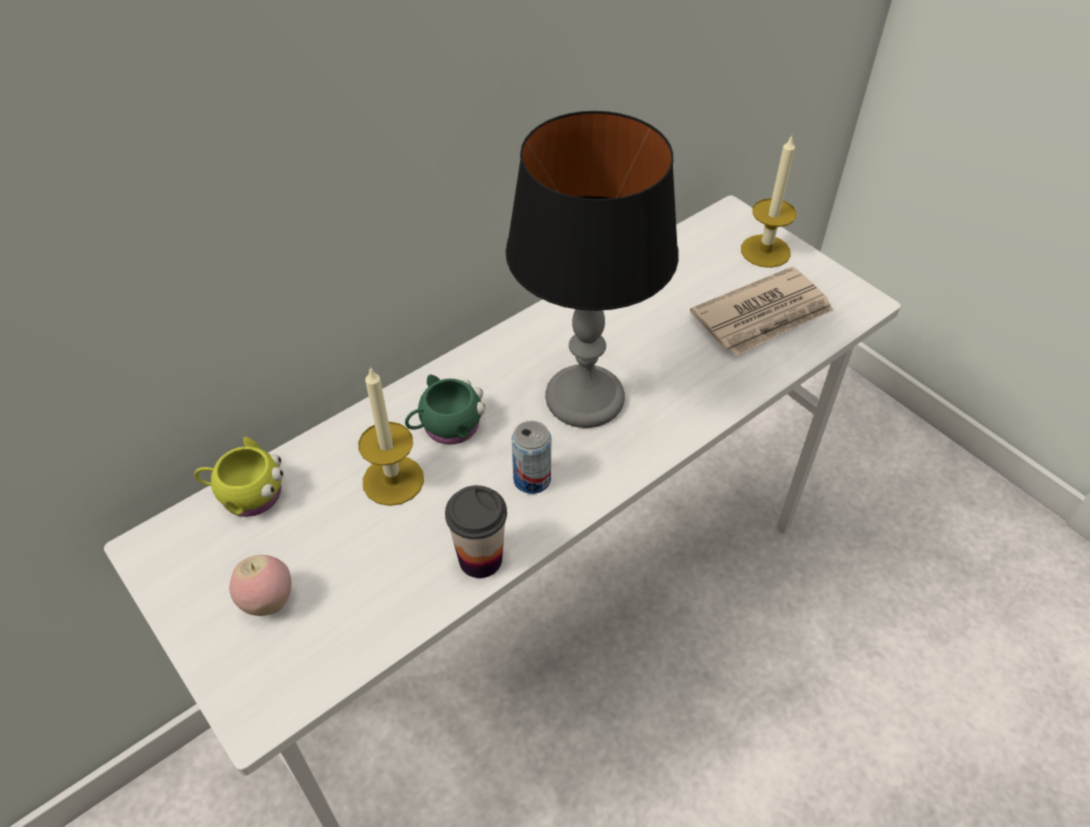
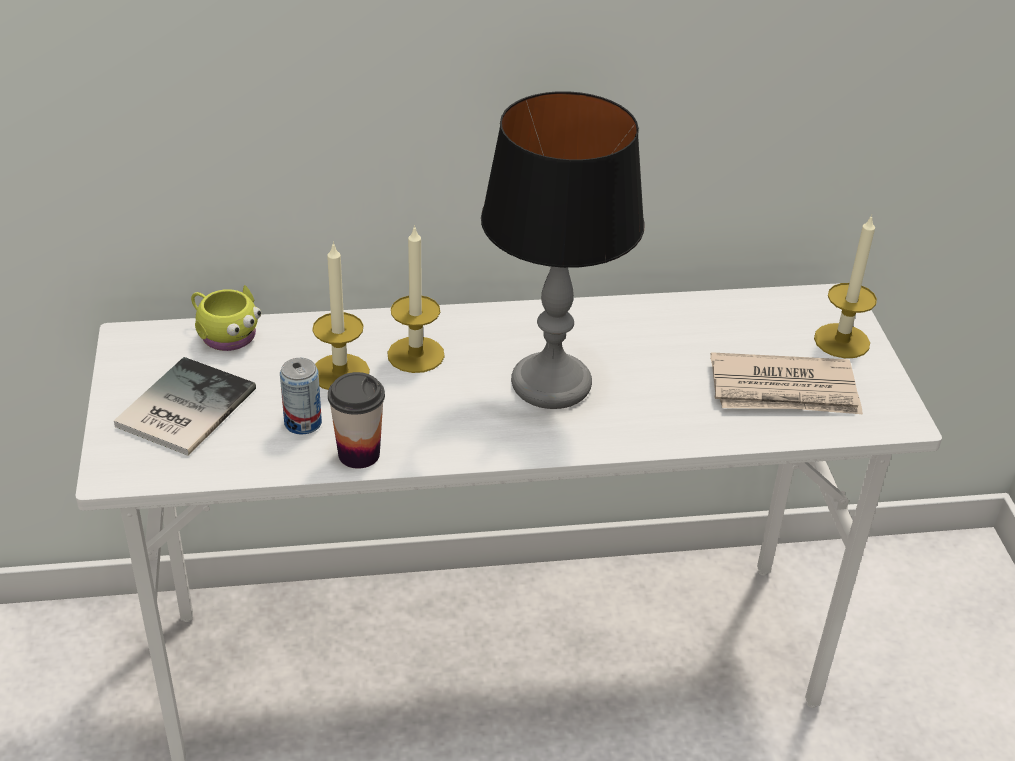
camera: 30 degrees right, 10 degrees down
(268, 601) = (181, 408): apple -> book
(446, 427) = (416, 354): green mug -> candle
(532, 479) = (451, 420): can -> can (303, 423)

